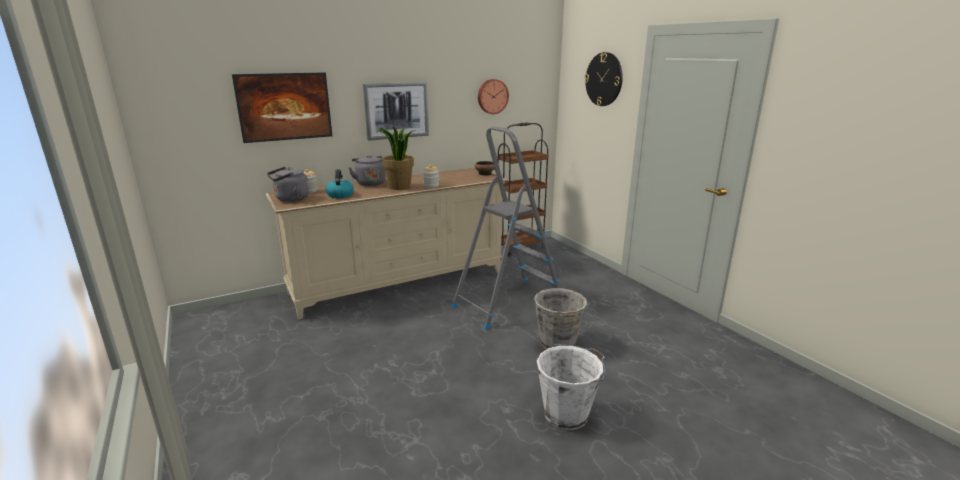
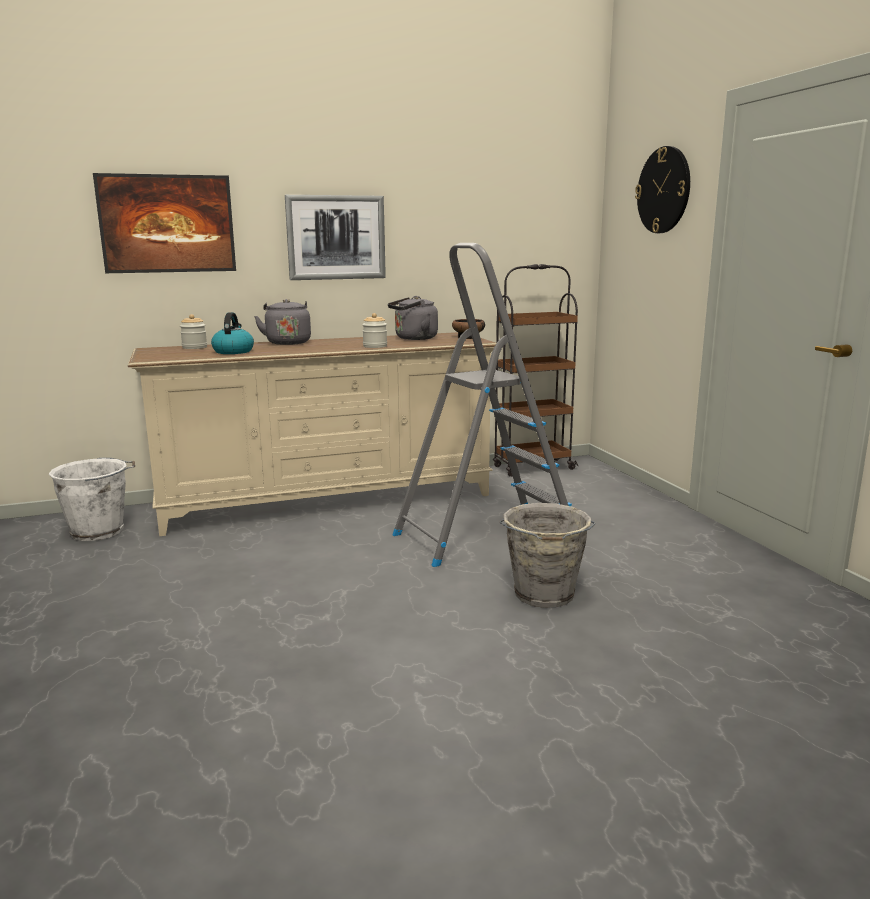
camera: 10 degrees right, 5 degrees down
(290, 199) = (159, 354): grey kettle -> grey kettle (413, 338)
(399, 187) = (326, 347): potted plant -> none
(492, 96) = (489, 223): wall clock -> none
(567, 414) = (521, 694): white bucket -> white bucket (100, 531)

